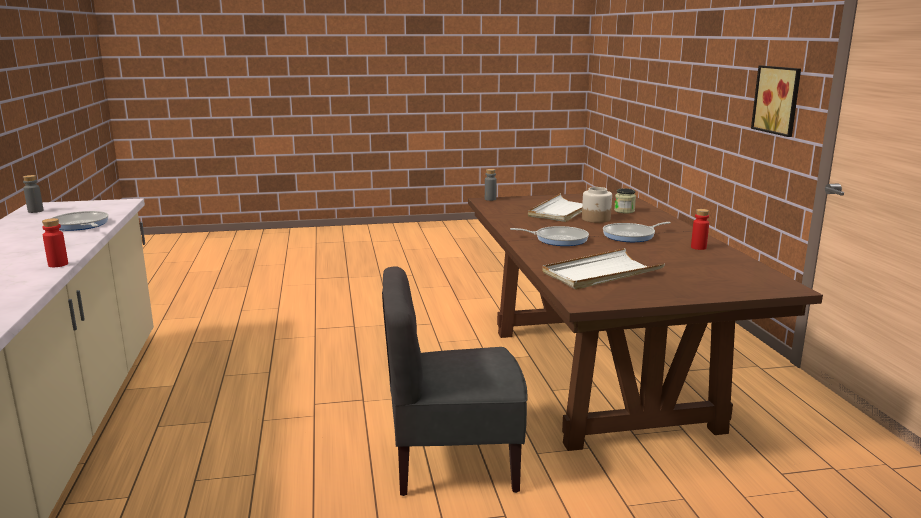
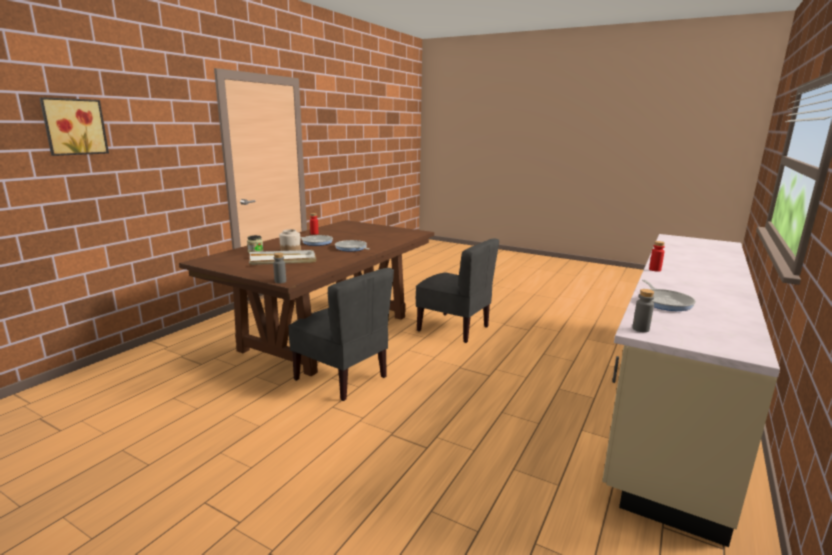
camera: 140 degrees left, 0 degrees up
(35, 211) = (740, 340): grey bottle -> grey bottle (640, 329)
(468, 342) = (342, 378): none -> grey chair
(601, 273) = (386, 236): white tray -> none
(779, 100) = (183, 164): picture -> picture (74, 127)

